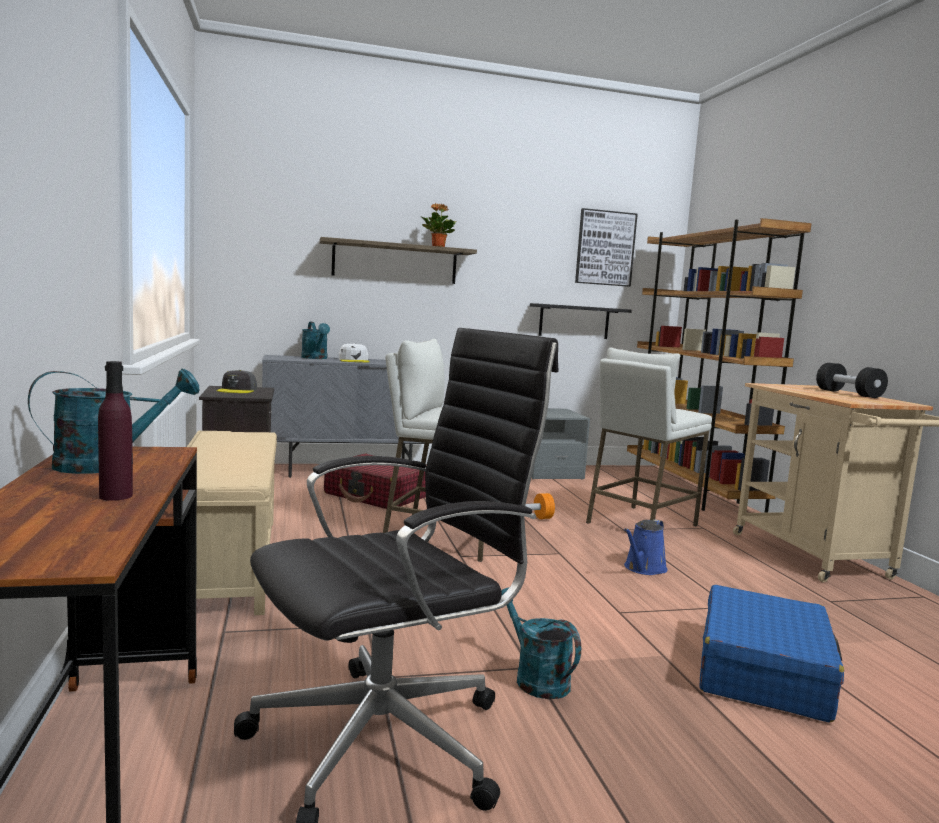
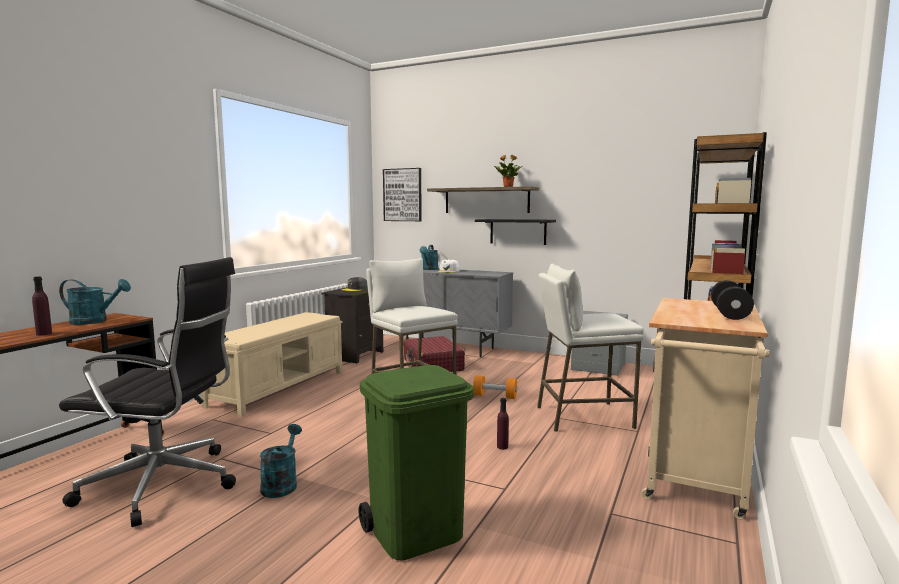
camera: 40 degrees right, 0 degrees up
(574, 321) = (633, 238): black shelf -> black shelf (518, 231)
(605, 248) = (662, 172): picture -> picture (402, 195)
(643, 569) = (502, 447): blue watering can -> purple bottle
(763, 671) = (417, 533): blue suitcase -> green trash can

